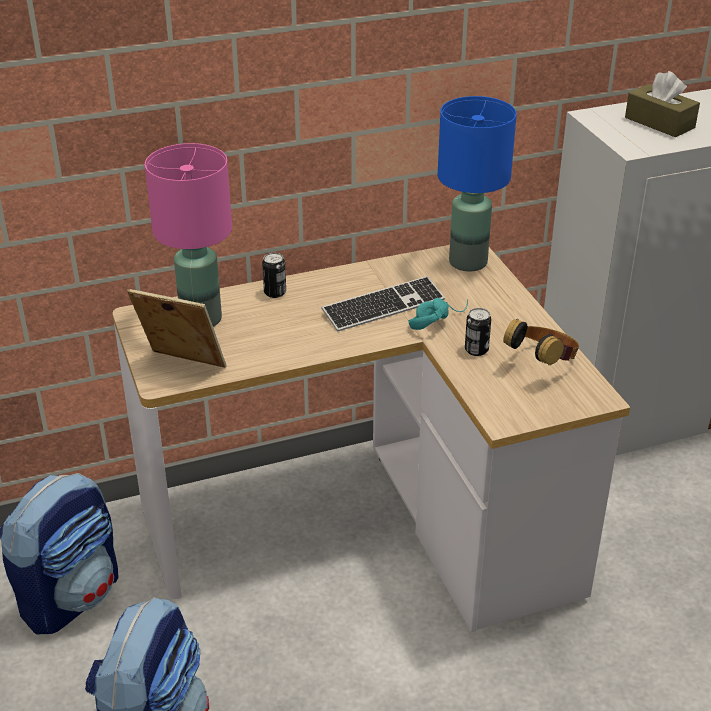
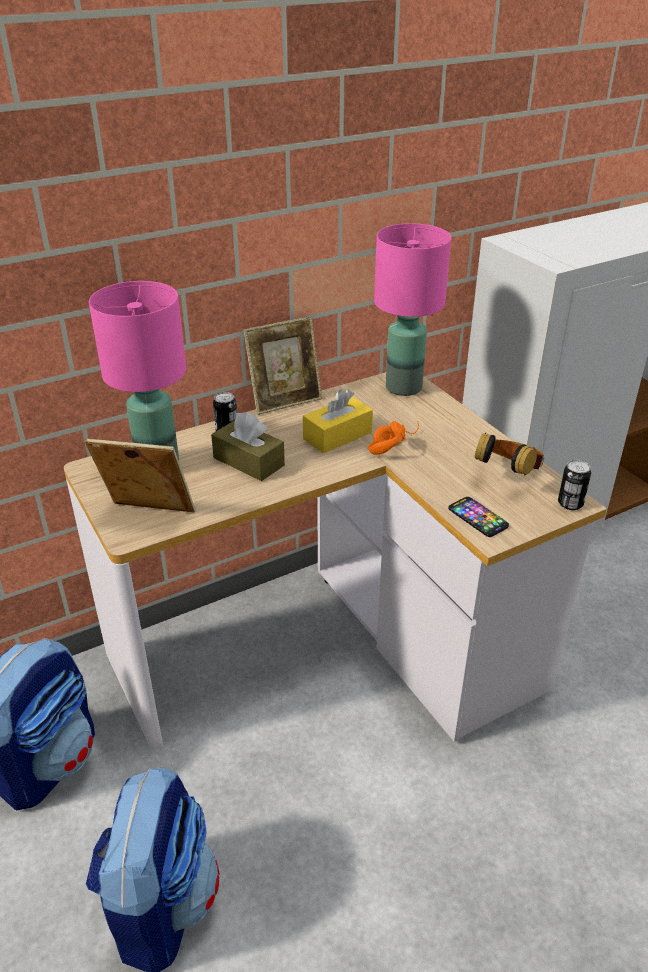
camera: 10 degrees left, 0 degrees up
(341, 265) = (285, 401): none -> picture frame
(383, 306) = (337, 436): keyboard -> yellow tissue box
(436, 319) = (392, 443): turquoise headphones -> orange headphones
(467, 262) = (403, 388): blue table lamp -> pink table lamp
(476, 350) = (440, 468): can -> can (570, 503)
(495, 402) = (477, 518): none -> phone
(659, 123) = (569, 241): brown tissue box -> brown tissue box (248, 461)

